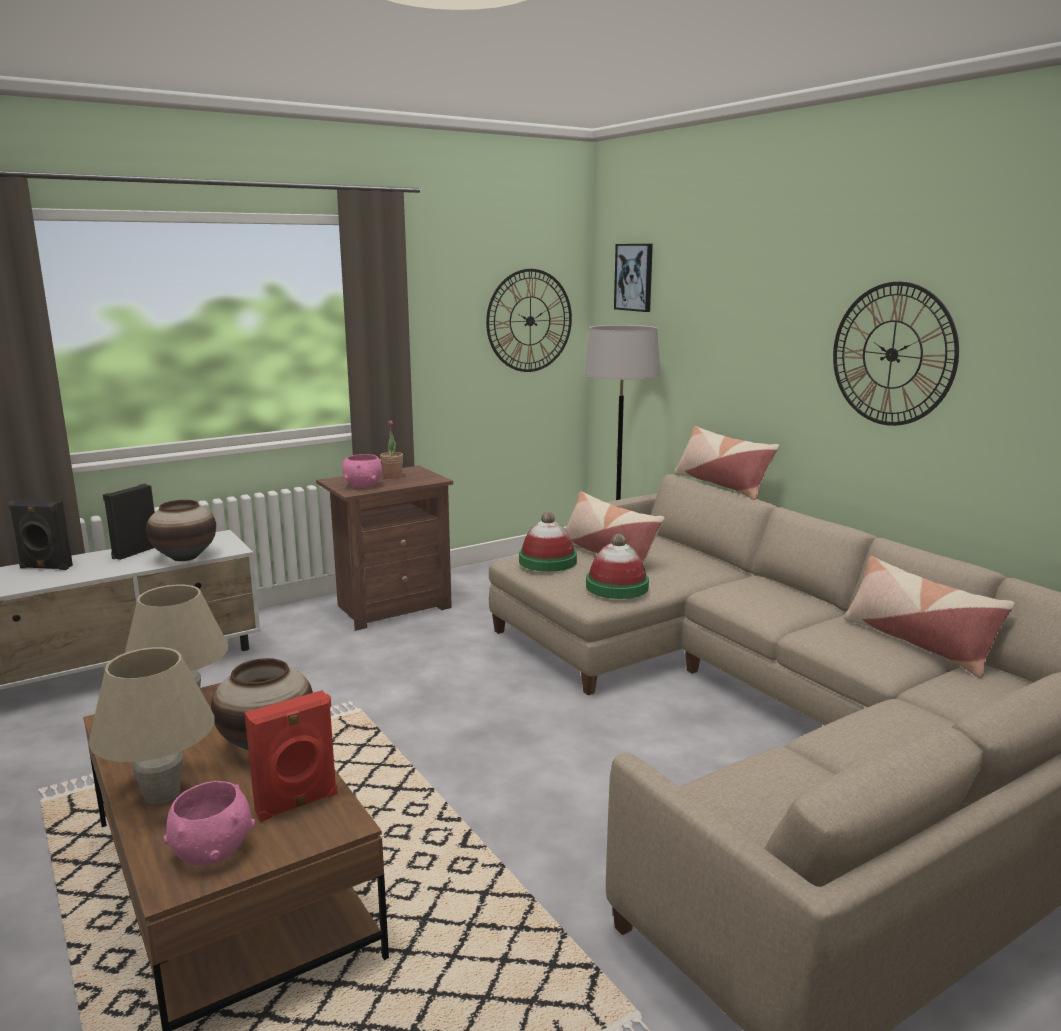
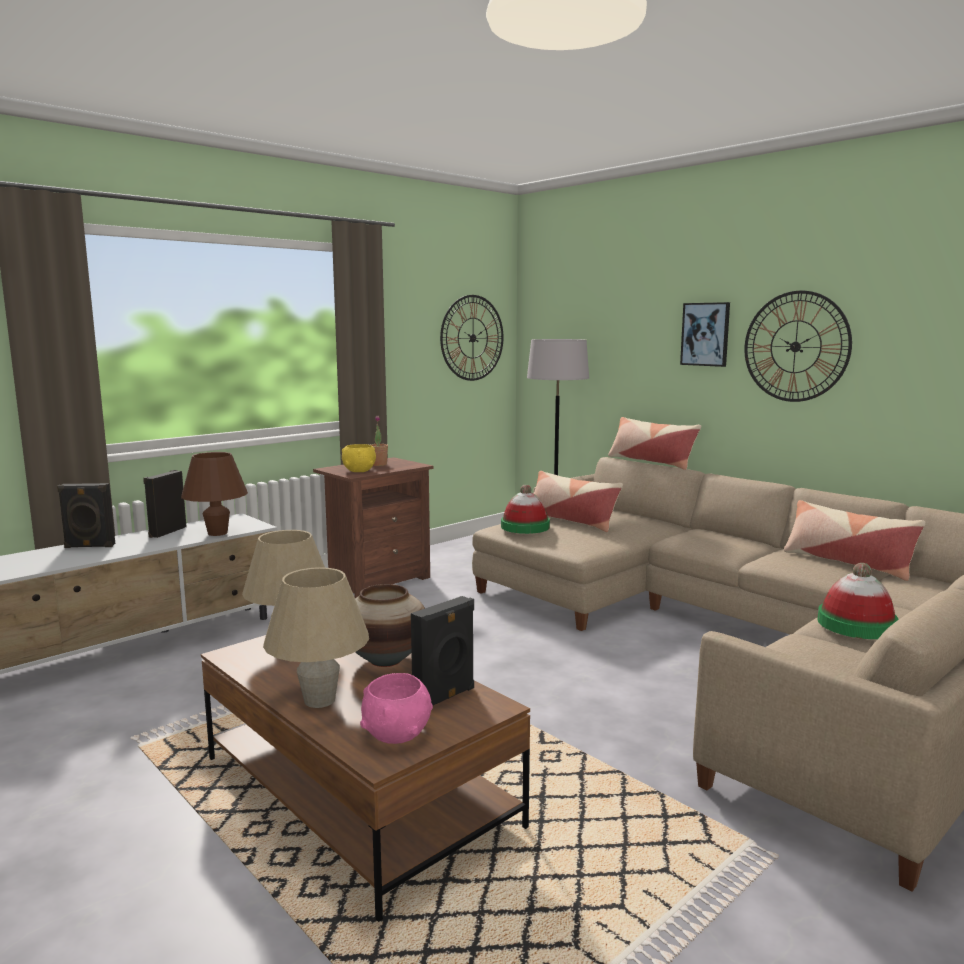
camera: 10 degrees left, 5 degrees down
(185, 557) = (217, 533): vase -> brown table lamp
(297, 804) = (445, 697): red speaker -> black speaker
(362, 486) = (359, 471): pink bowl -> yellow bowl
(617, 587) = (594, 540): hat -> hat (856, 624)
(634, 277) = (559, 301): picture -> picture (705, 334)

